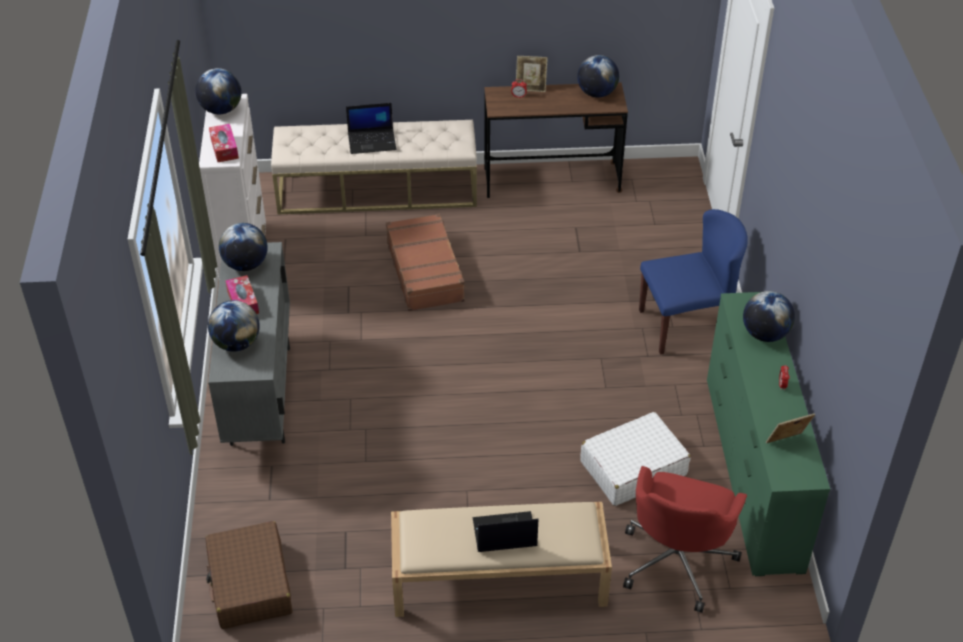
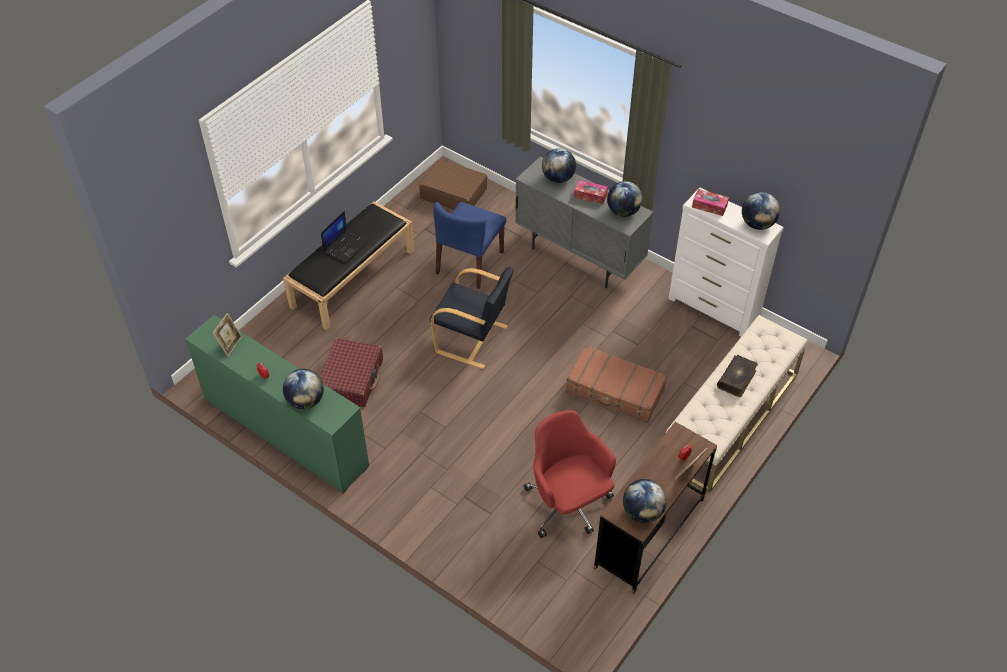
camera: 130 degrees right, 5 degrees up
(372, 141) = (737, 379): laptop -> book
(473, 407) = (473, 340): none -> black armchair
(497, 579) = (353, 277): beige bench -> black bench
(632, 468) = (351, 379): white suitcase -> red suitcase
(677, 560) = (277, 353): red office chair -> red office chair (568, 505)
(686, 325) = (424, 495): blue chair -> blue chair (469, 263)

